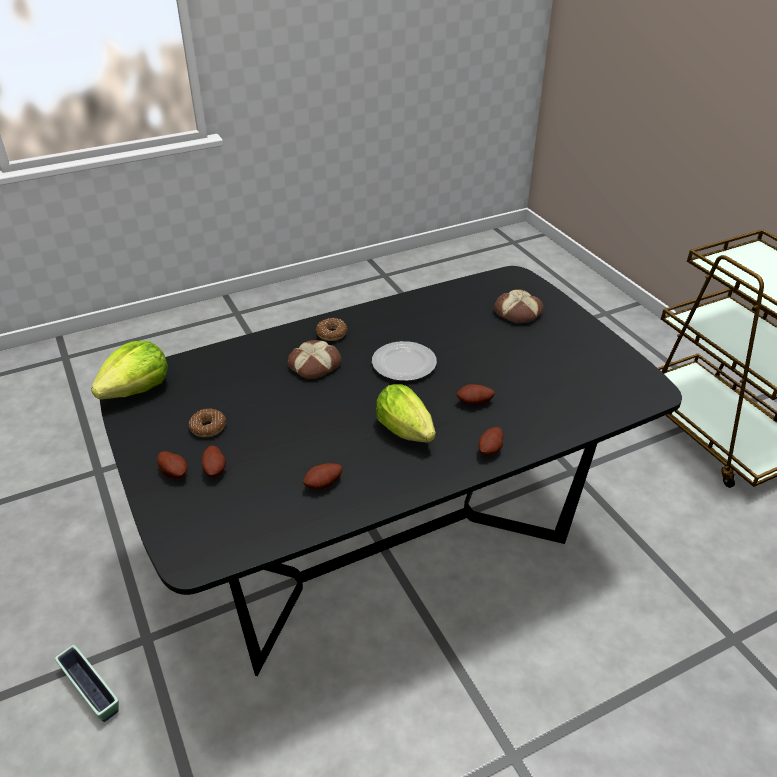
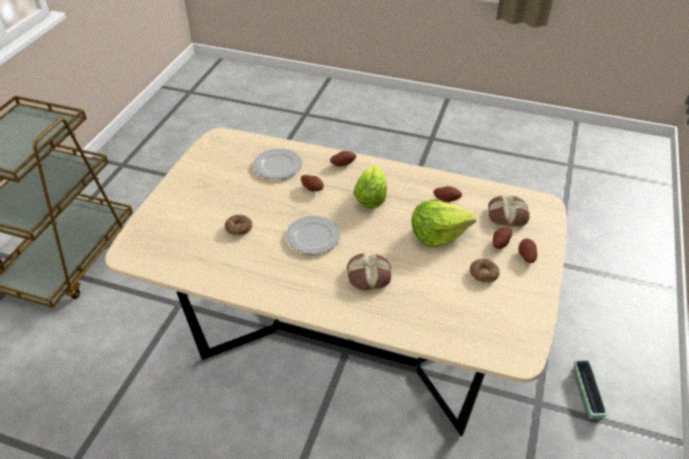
camera: 135 degrees left, 5 degrees up
(137, 389) = (514, 343): lettuce -> lettuce (438, 234)
(331, 334) = (325, 295): donut -> donut (239, 228)
(388, 549) = (345, 346): black dining table -> beige dining table
(518, 313) = (186, 223): bread -> bread (507, 215)
(546, 402) = (277, 166): none -> plate

